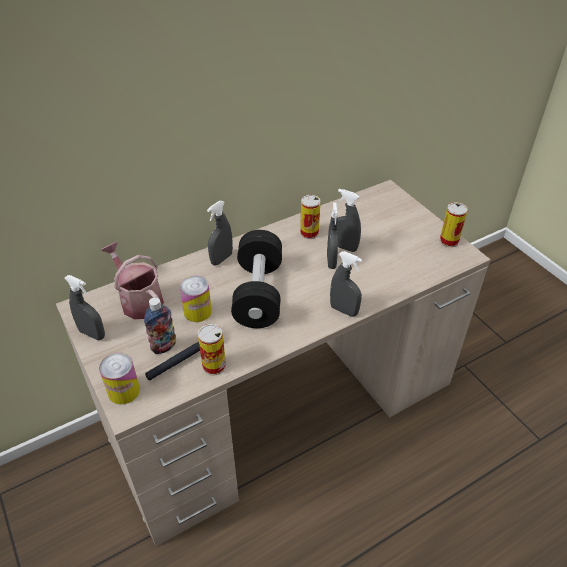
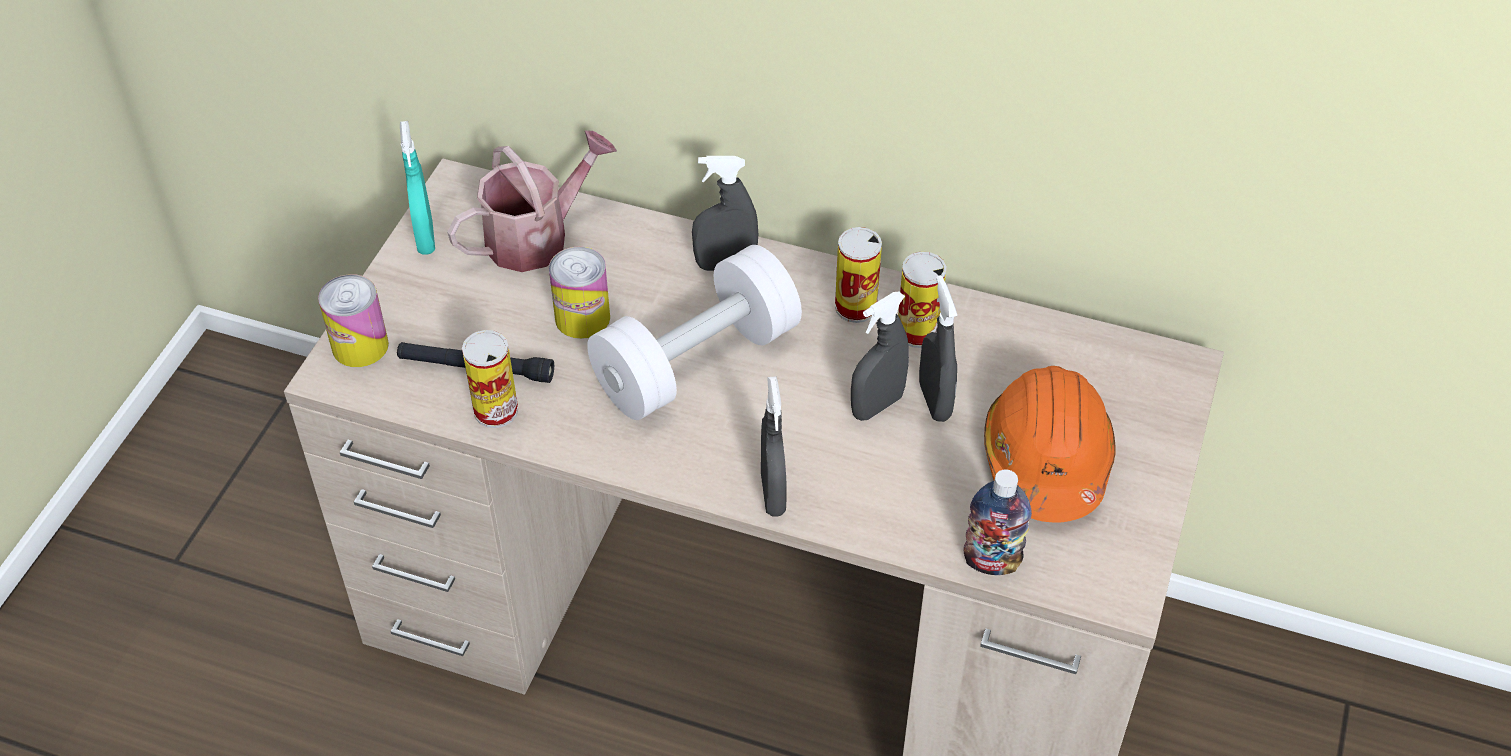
camera: 50 degrees right, 5 degrees up
(92, 334) = (425, 238): grey spray bottle -> turquoise spray bottle
(138, 300) = (537, 237): watering can -> watering can turned 45 degrees clockwise
(164, 346) = (477, 329): bottle -> bottle (991, 562)
(258, 293) = (696, 362): black dumbbell -> white dumbbell
(396, 238) = (1046, 459): none -> orange hard hat
(449, 241) = (1133, 544): can -> can (856, 307)

